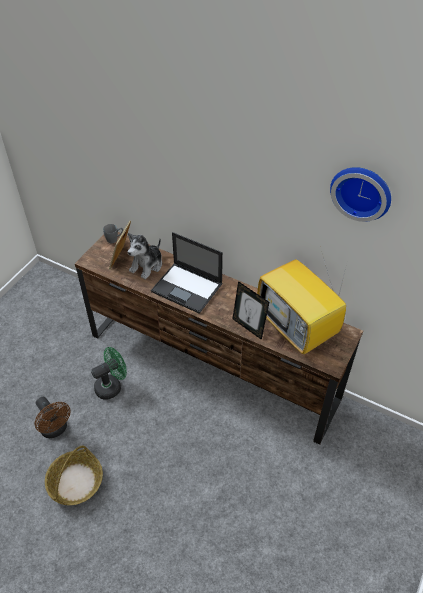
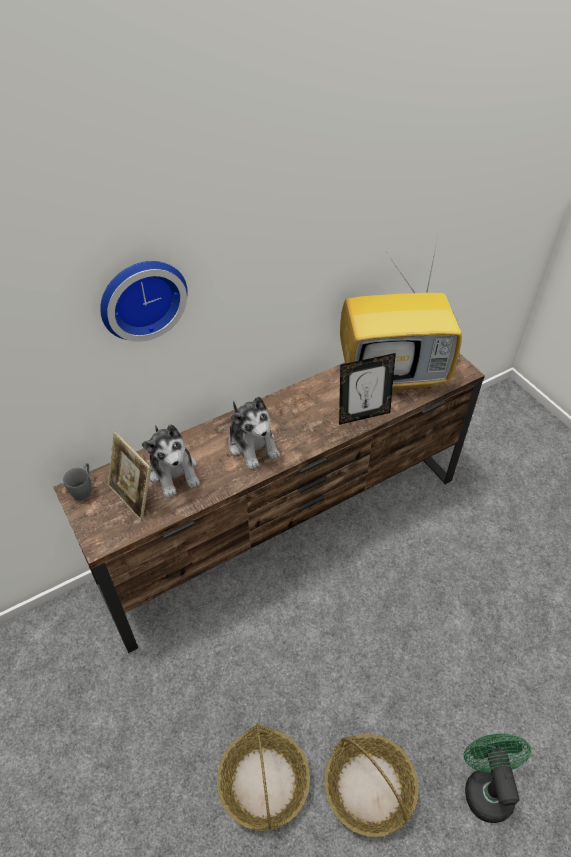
camera: 60 degrees left, 0 degrees up
(55, 429) = (263, 782): brown fan -> basket
(112, 386) = (236, 665): green fan -> green fan (486, 786)
(187, 288) = (253, 445): laptop -> plush toy
(362, 191) = (420, 140): wall clock -> wall clock (141, 297)

